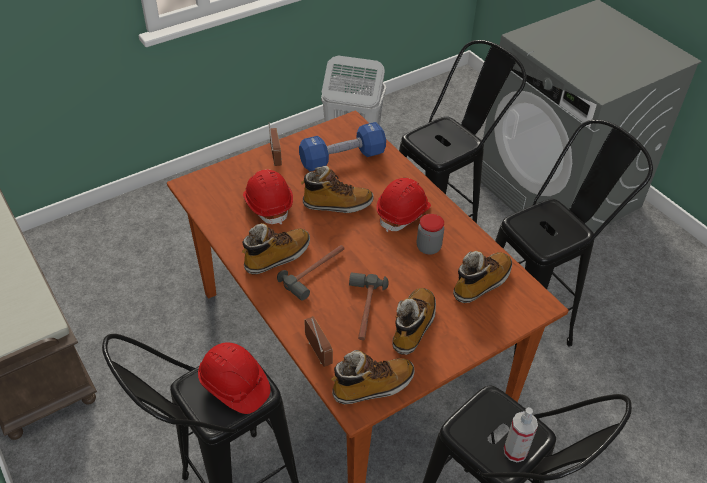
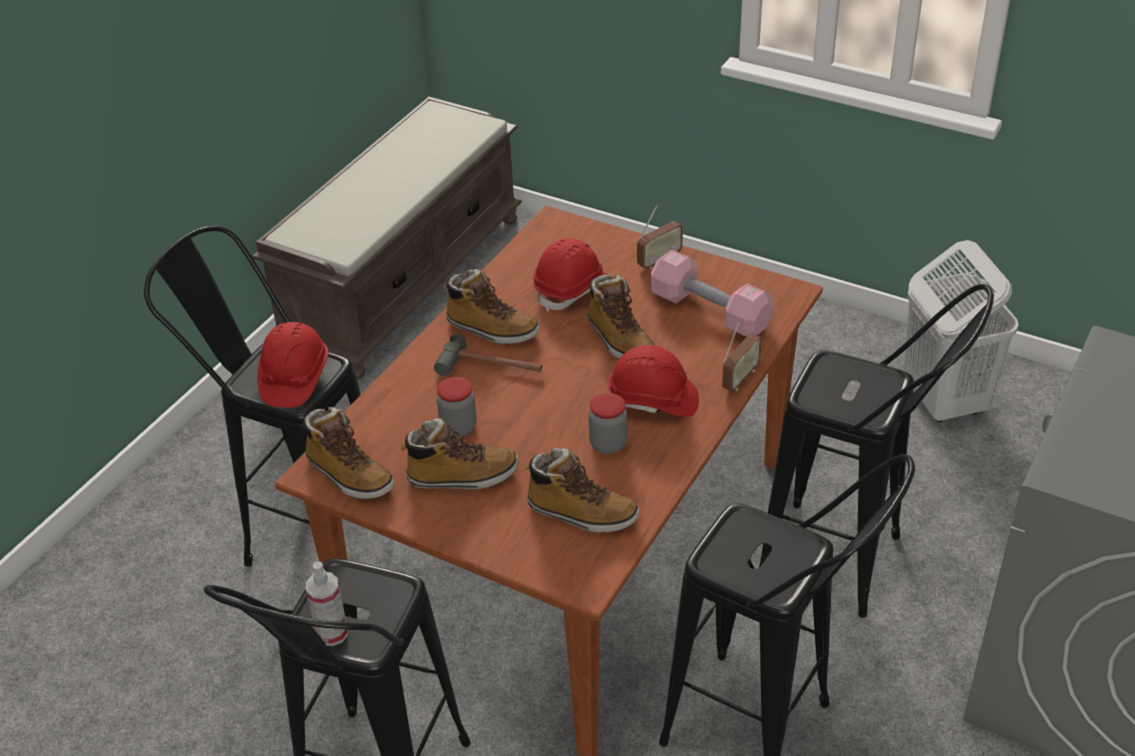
camera: 65 degrees right, 5 degrees down
(318, 352) = (371, 415): radio -> radio (740, 378)
(342, 158) = (710, 312): blue dumbbell -> pink dumbbell
(364, 310) = (458, 427): hammer -> jar

